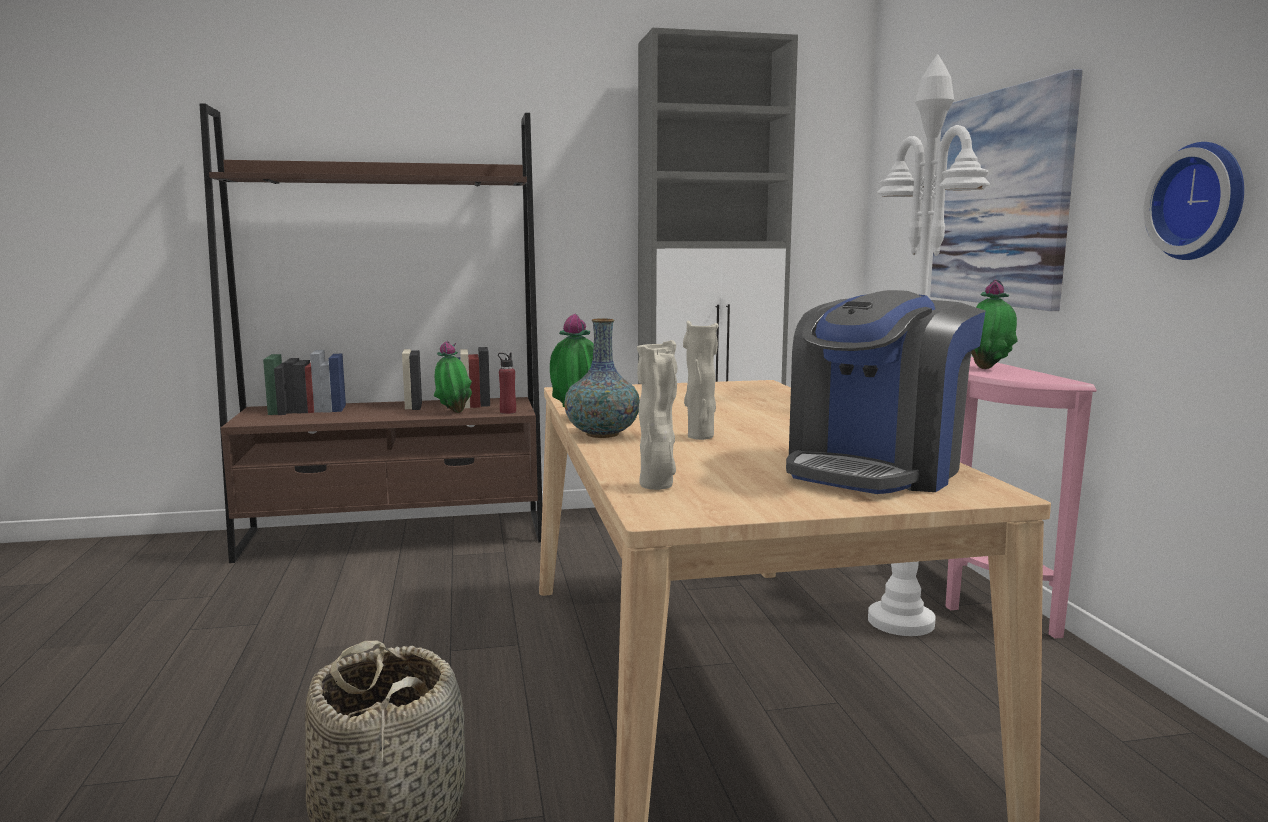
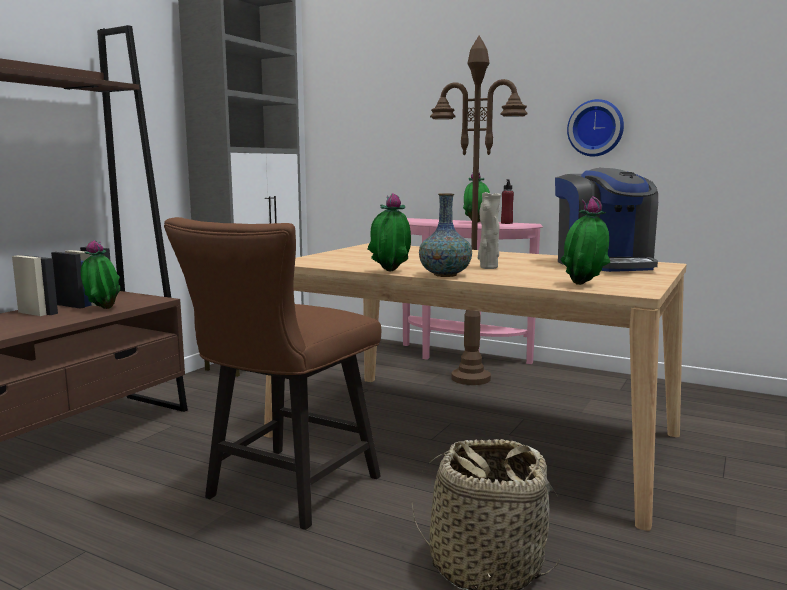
camera: 50 degrees left, 0 degrees up
(436, 649) = (284, 492): none -> brown chair
(508, 412) = (150, 301): red bottle -> red bottle (506, 223)
(657, 486) = (583, 285): beige vase -> potted plant
(901, 622) = (471, 378): white floor lamp -> brown floor lamp
(1000, 198) = (448, 123): picture -> none

